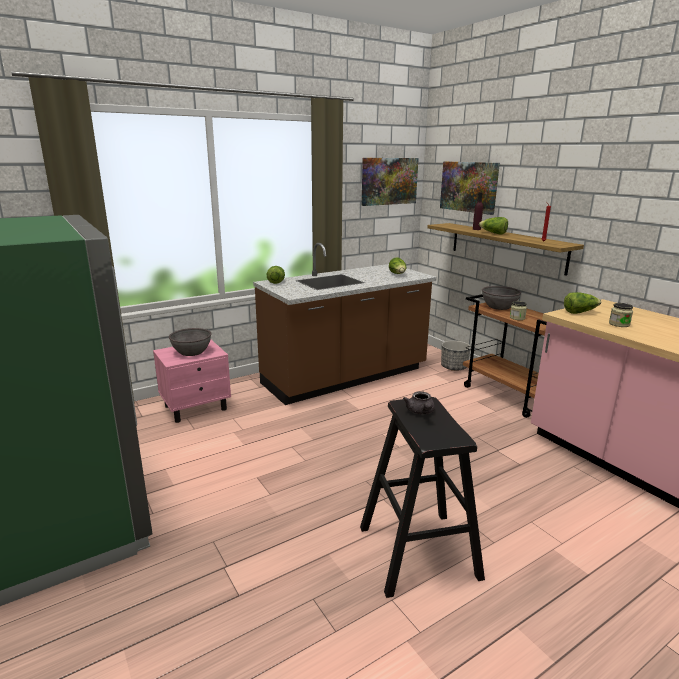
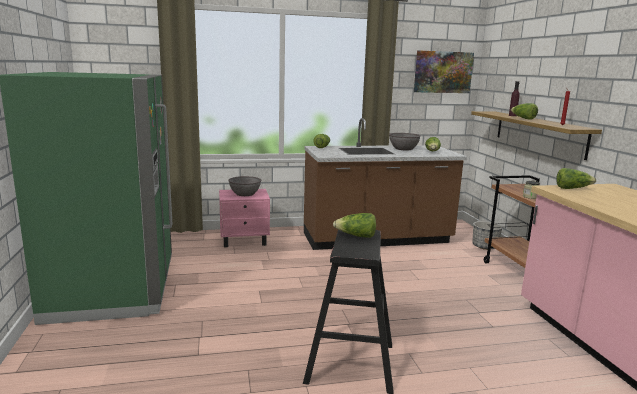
camera: 20 degrees right, 5 degrees down
(420, 412) = (356, 236): grey teapot -> lettuce
(469, 186) = (513, 77): picture -> none
(499, 307) = (522, 188): grey bowl -> grey bowl (403, 149)
(619, 324) = (601, 200): jar -> none

